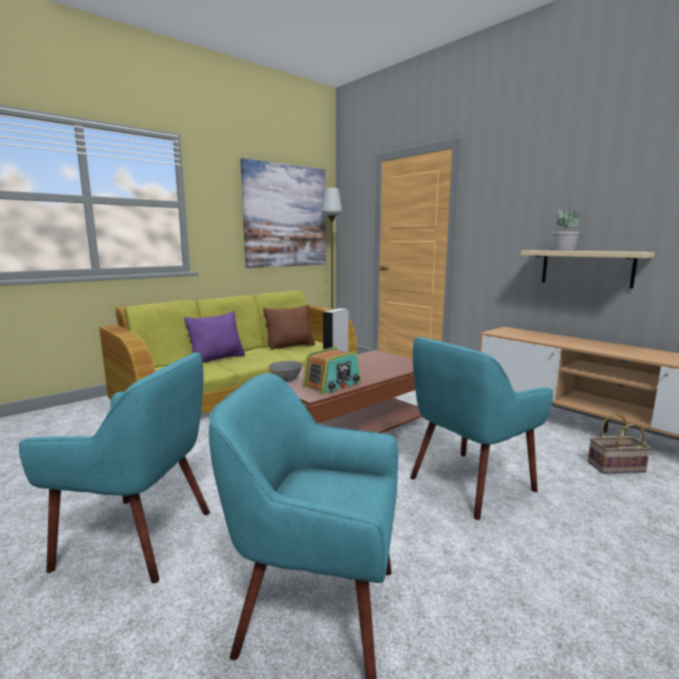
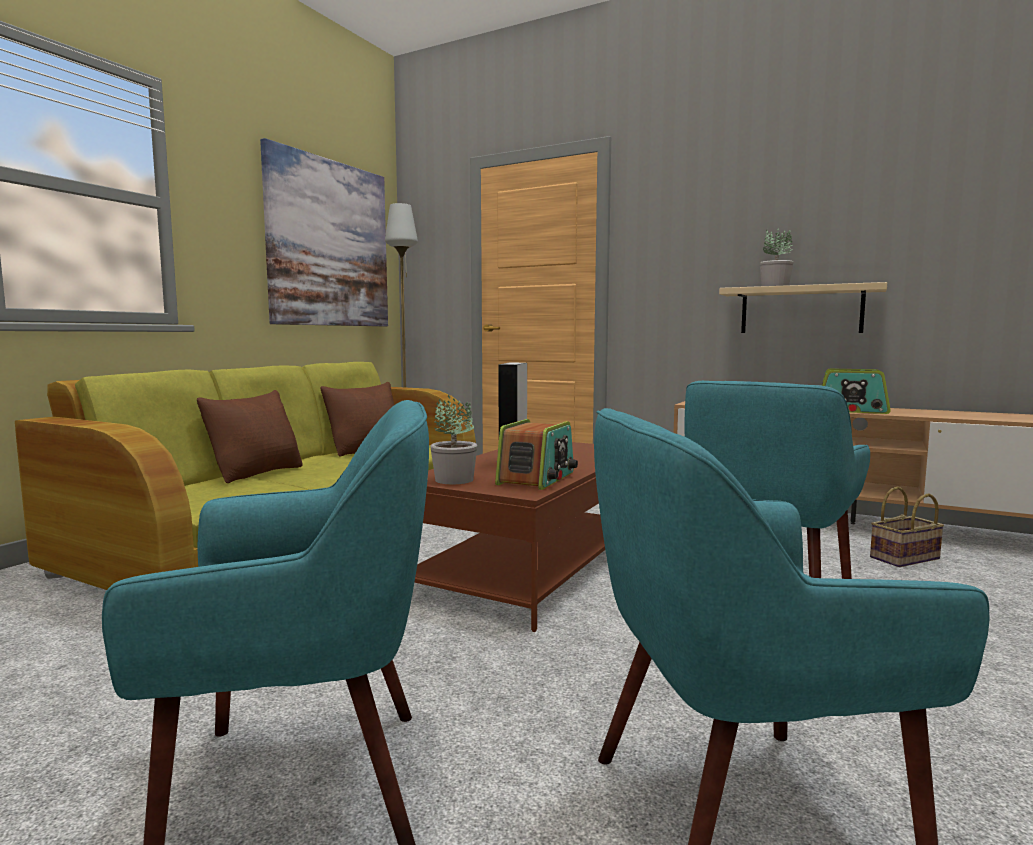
camera: 20 degrees left, 5 degrees down
(218, 358) = (257, 473): purple pillow -> brown pillow
(285, 380) = (453, 480): grey bowl -> potted plant
(606, 349) = (851, 410): none -> radio

